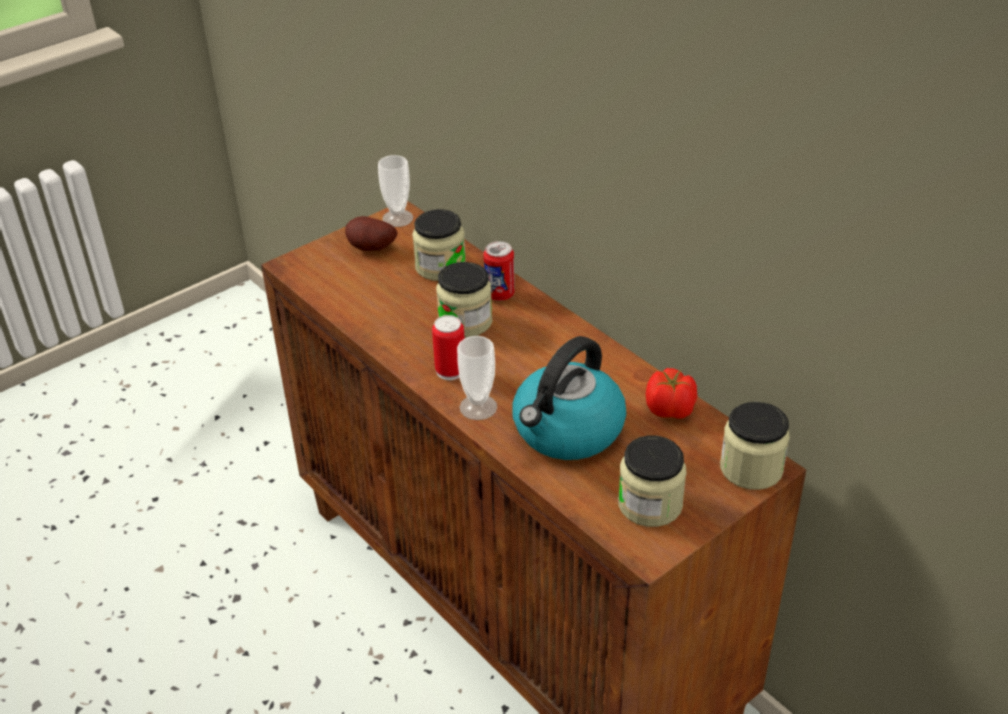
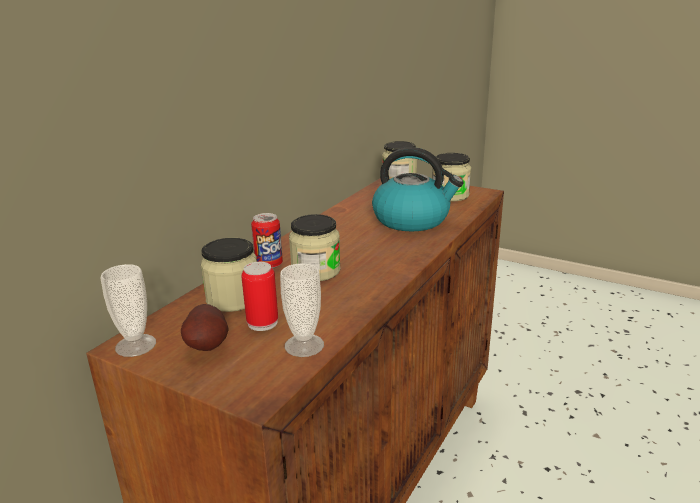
camera: 110 degrees left, 15 degrees down
(450, 370) = (383, 264): can -> can (262, 323)
(478, 407) = (415, 247): cup -> cup (304, 345)
(670, 410) = (368, 199): tomato -> none

